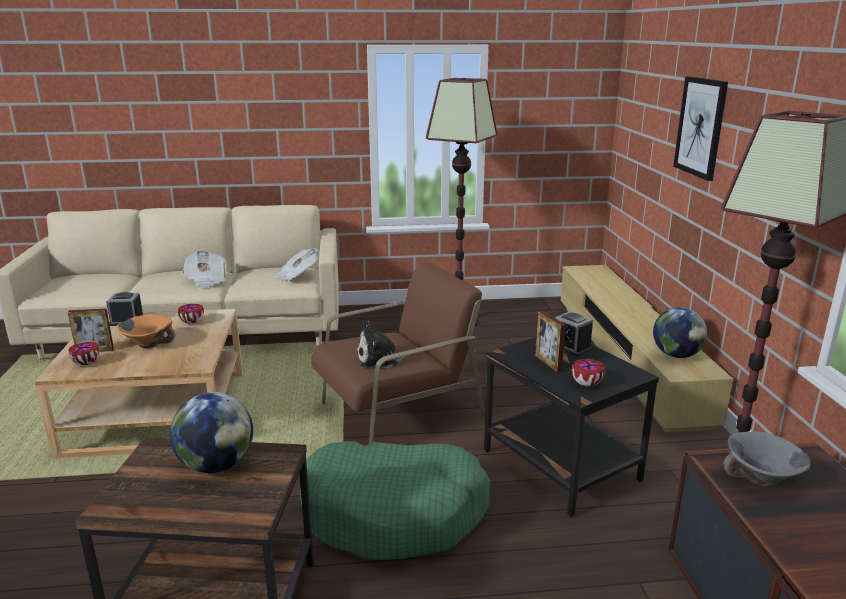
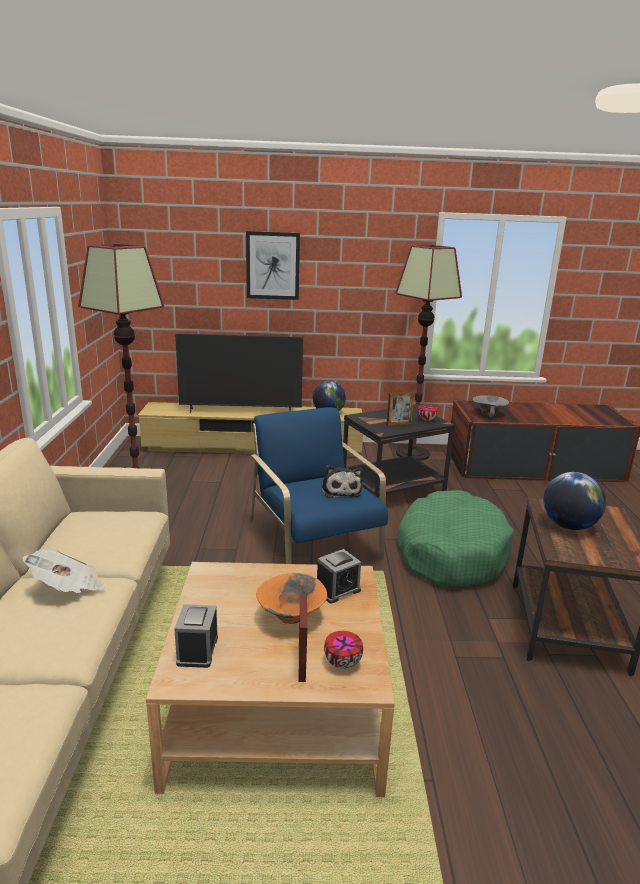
camera: 85 degrees left, 0 degrees up
(192, 322) = (227, 590): bowl -> none
(296, 276) = (109, 518): newspaper -> none
(396, 414) = (315, 543): brown armchair -> blue armchair
(570, 347) = (374, 416): alarm clock -> alarm clock (337, 590)
(621, 305) = (240, 411): none -> television

